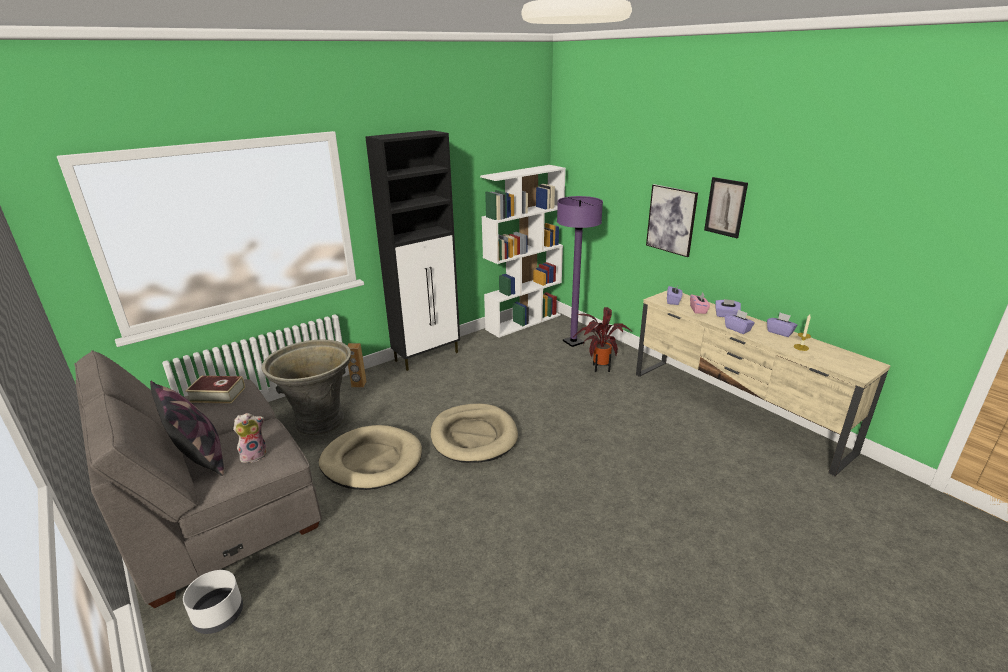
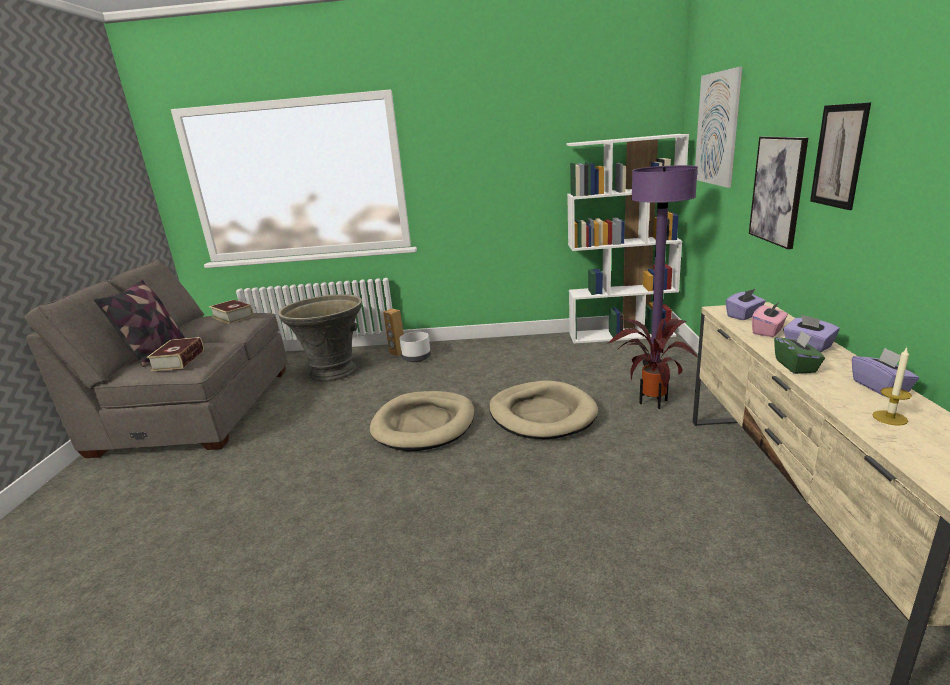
camera: 40 degrees right, 5 degrees down
(219, 615) = (97, 480): white planter -> white planter (417, 358)
(254, 455) = (178, 360): plush toy -> book
(372, 460) = (322, 414): beige dog bed -> beige dog bed (542, 414)
(427, 356) = (482, 344): black cabinet -> none
(598, 169) = (717, 129): none -> picture
(737, 329) = (796, 366): purple tissue box -> green tissue box

